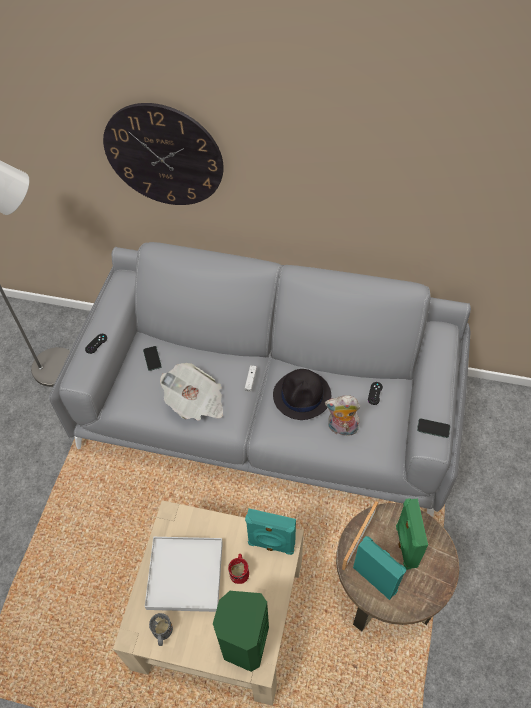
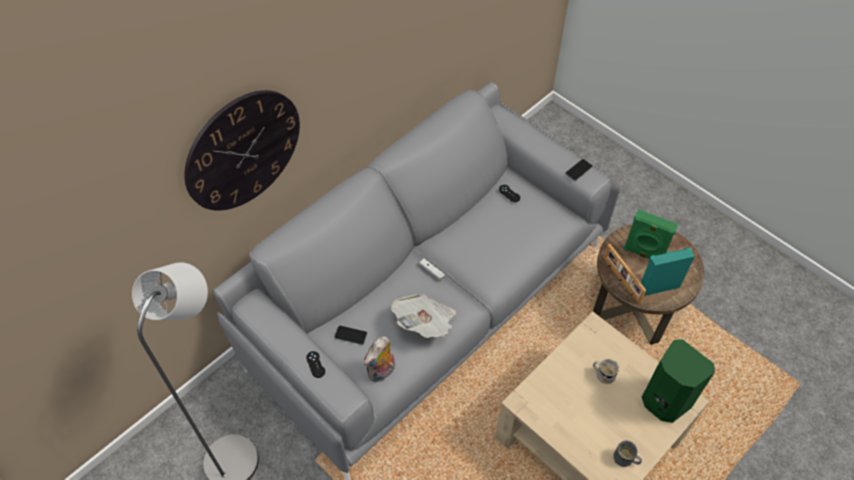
camera: 60 degrees left, 0 degrees up
(185, 574) = (583, 416): white tray -> none
(240, 571) = (602, 374): red mug -> white mug
(271, 545) = (593, 340): turquoise speaker -> none
(302, 395) = (476, 242): black hat -> none
(341, 429) = (524, 234): plush toy -> plush toy (382, 372)

